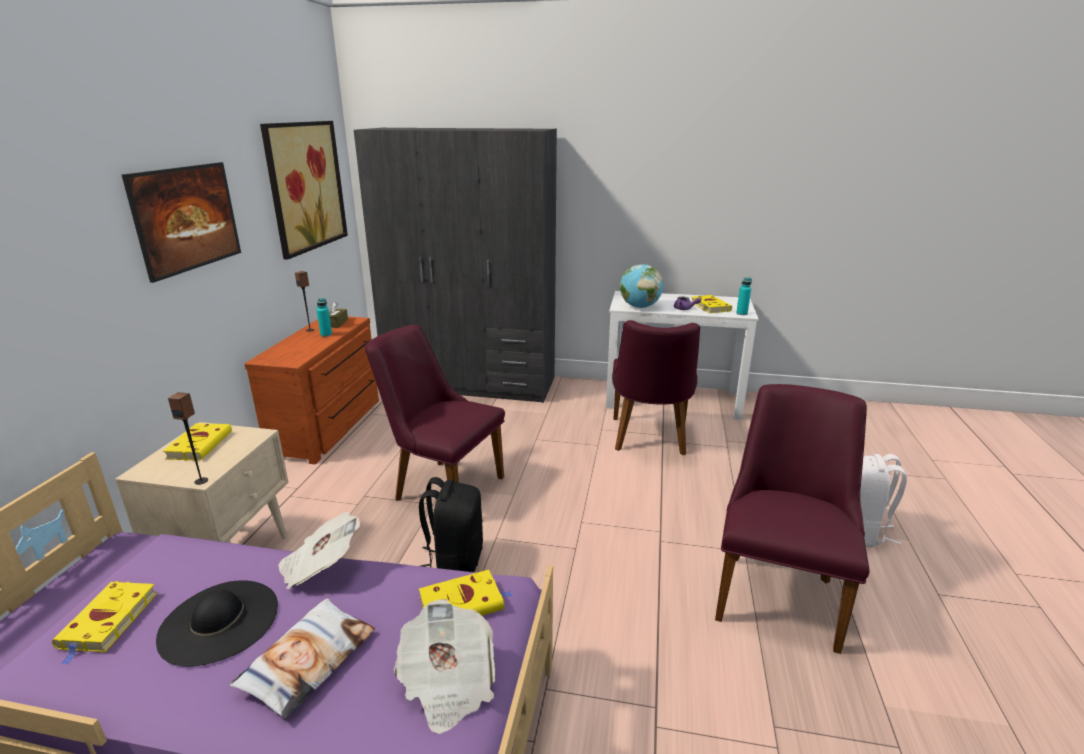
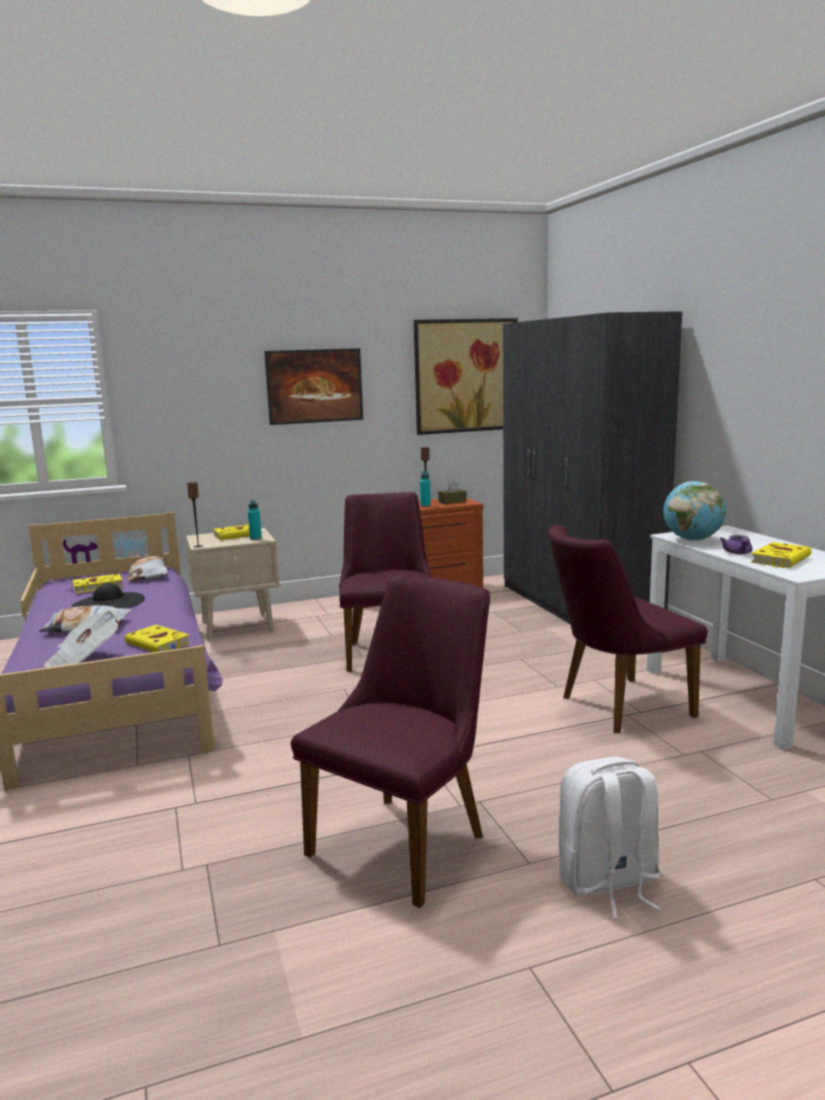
camera: 60 degrees right, 10 degrees down
(134, 558) = (149, 574): none -> pillow
(320, 567) = (170, 606): newspaper -> none
(454, 562) = (298, 685): black backpack -> none
(741, 313) = (795, 573): turquoise bottle -> turquoise bottle (255, 538)
(778, 590) = (408, 837): purple chair -> purple chair turned 45 degrees counterclockwise

